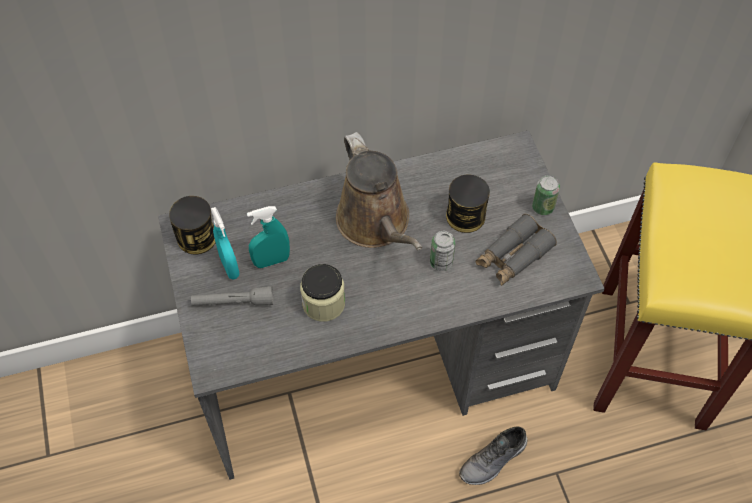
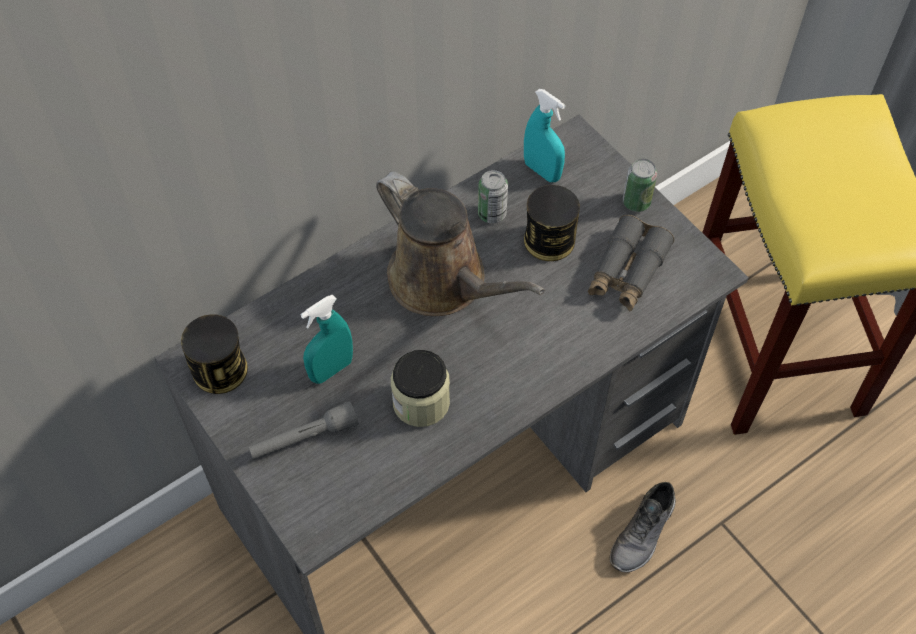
camera: 20 degrees left, 0 degrees up
(229, 266) = (279, 394): turquoise spray bottle -> turquoise spray bottle (542, 171)
(441, 262) = (544, 306): can -> can (492, 214)

